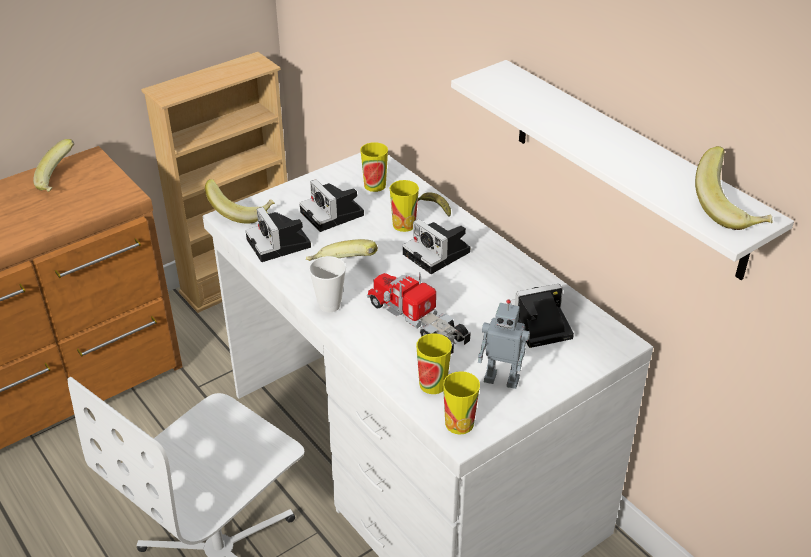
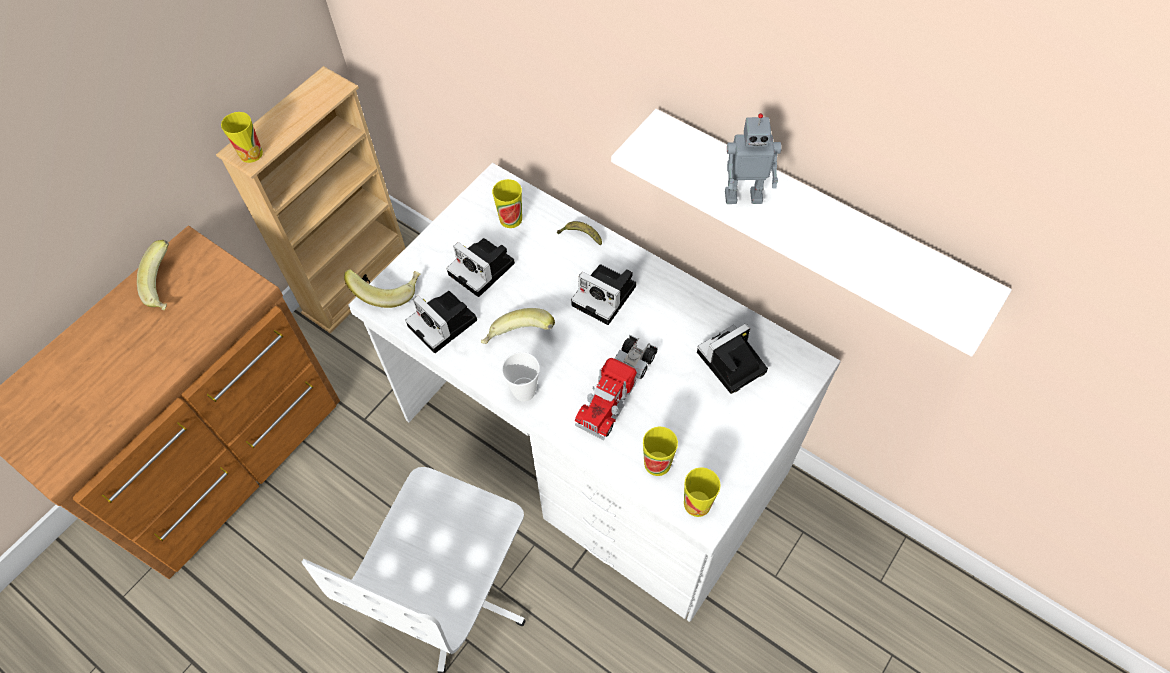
camera: 15 degrees left, 20 degrees up
(404, 224) = (559, 266): cup -> cup (251, 154)
(418, 321) = (617, 389): toy truck -> toy truck turned 90 degrees counterclockwise
(502, 379) = (718, 439): toy robot -> toy robot (743, 195)
(730, 210) = (950, 290): banana -> none

